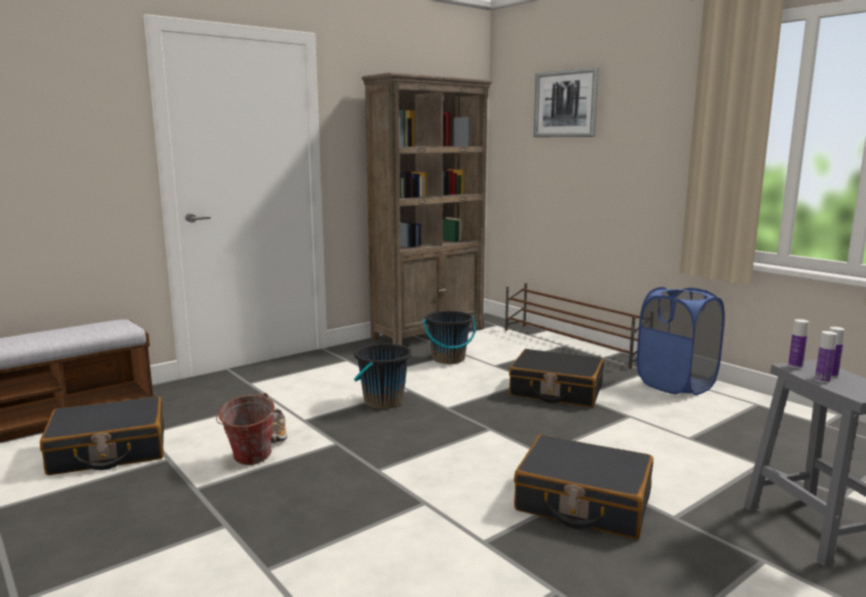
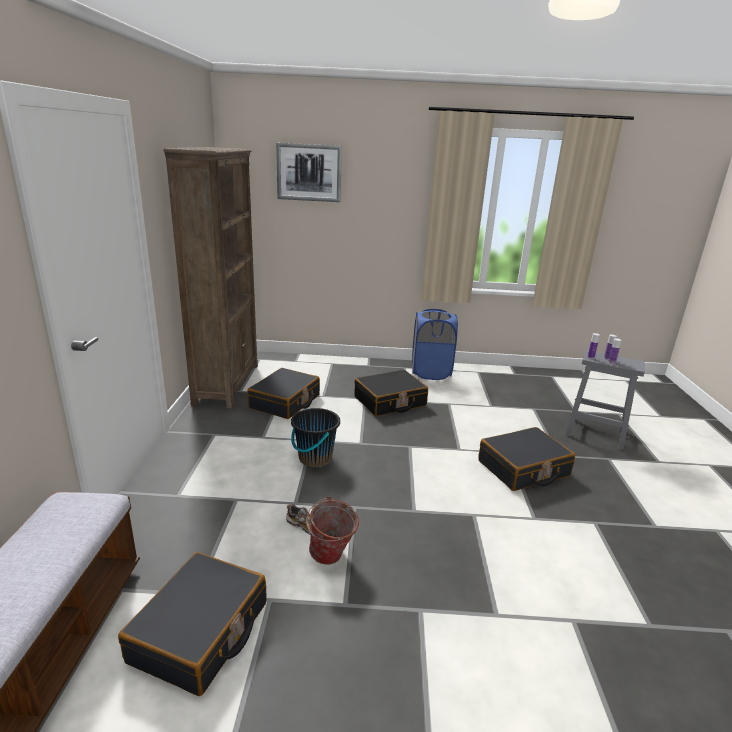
camera: 50 degrees left, 10 degrees up
(448, 359) = (285, 402): black bucket -> black suitcase
(572, 344) = (335, 361): brown shoe rack -> none

